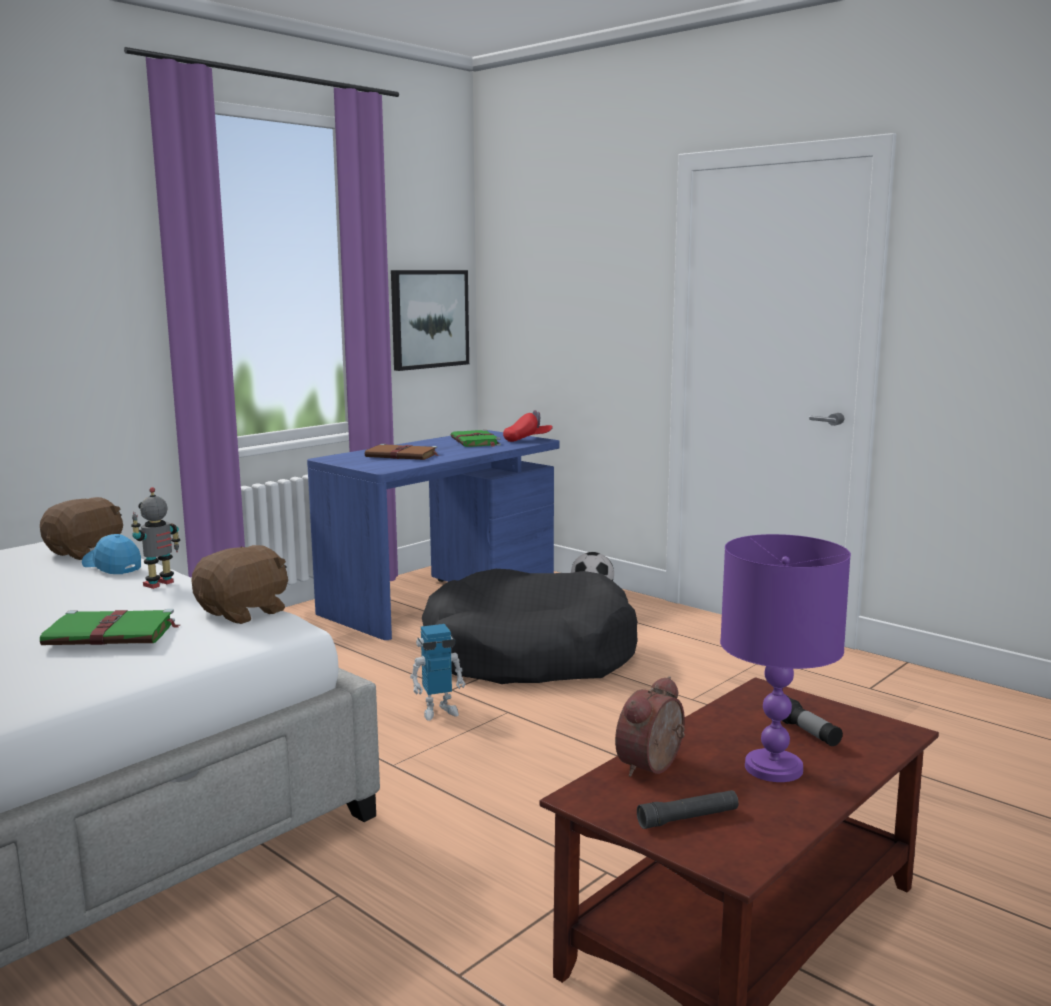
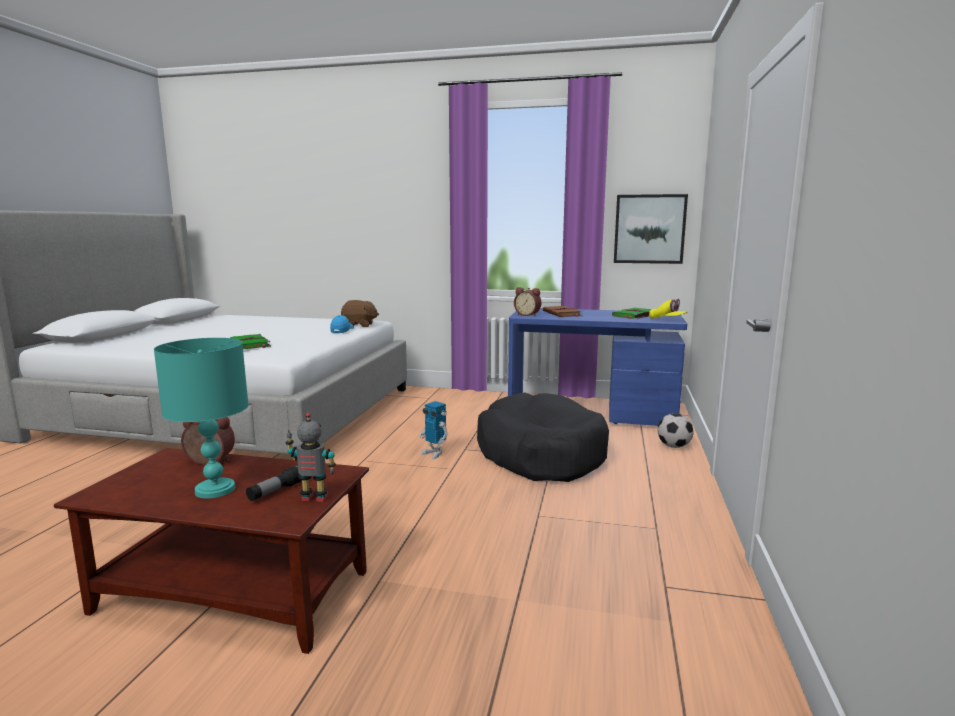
camera: 60 degrees right, 0 degrees up
(160, 584) = (324, 338): toy robot -> toy robot (314, 499)
(244, 613) = (296, 352): brown plush toy -> none
(380, 466) = (528, 315): none -> alarm clock
(527, 440) = (667, 320): red cap -> yellow cap
(688, 818) = (144, 478): black flashlight -> none
(774, 768) = (215, 490): purple table lamp -> turquoise table lamp

